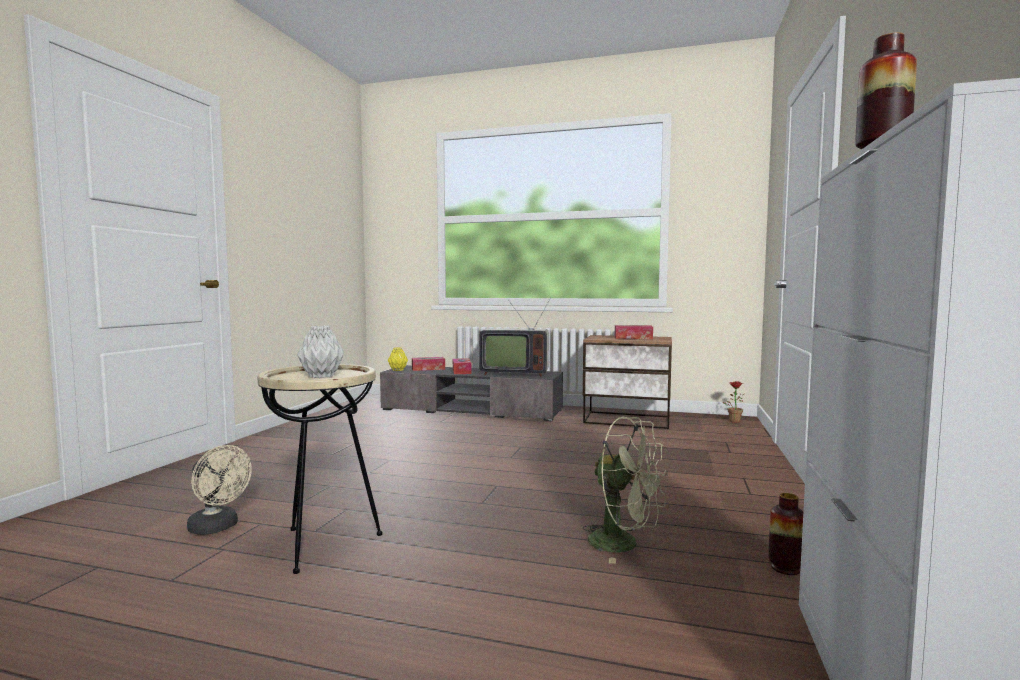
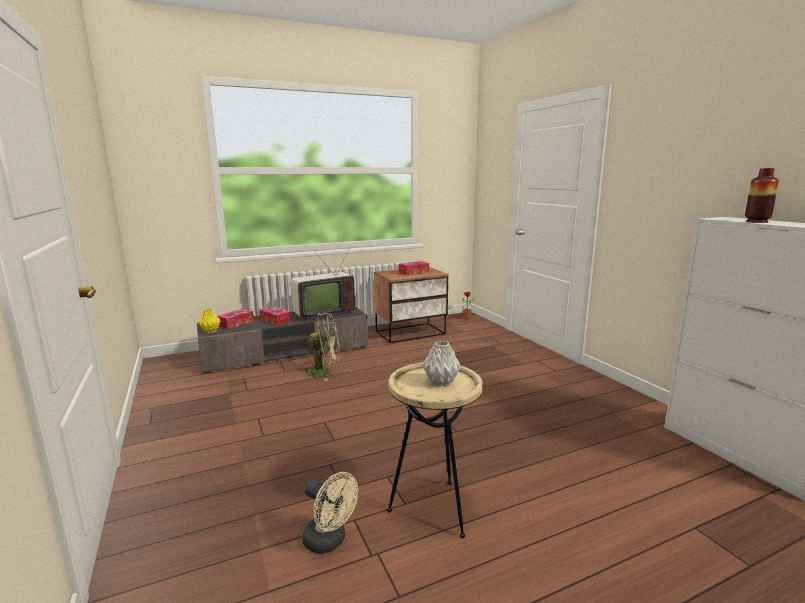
camera: 40 degrees left, 10 degrees up
(218, 527) = (330, 541): beige fan -> beige fan turned 45 degrees clockwise
(624, 544) = (566, 426): green fan -> green fan (325, 372)
(785, 568) = (633, 410): vase -> none

